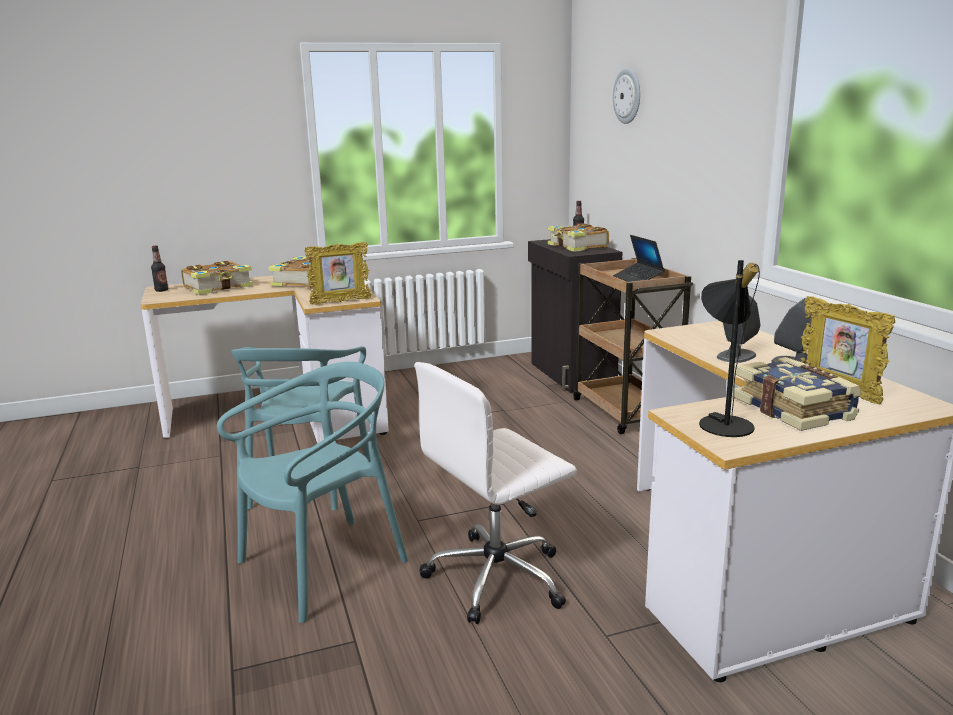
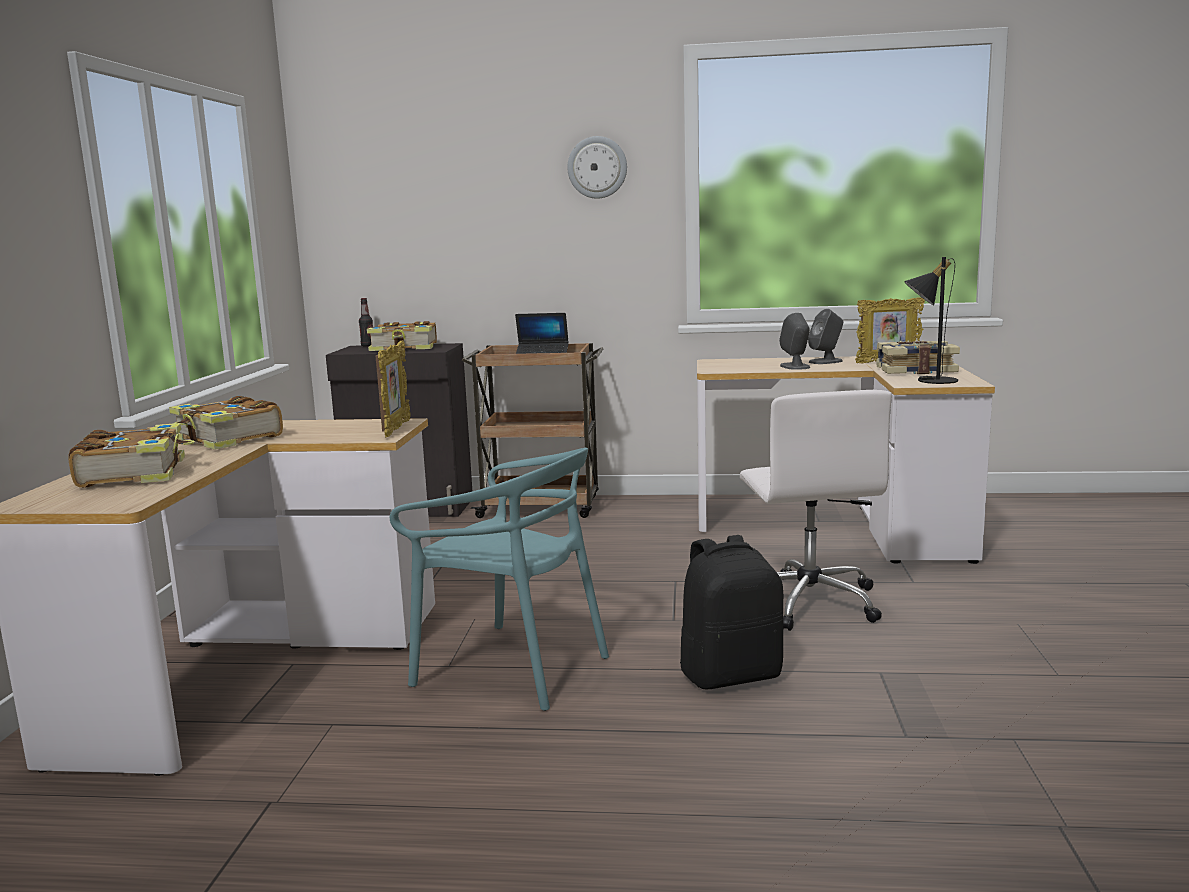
camera: 65 degrees left, 5 degrees down
(161, 290) = (51, 502): bottle -> none
(323, 566) = (731, 675): turquoise chair -> black backpack
(627, 96) = (436, 171): wall clock -> wall clock (597, 167)

